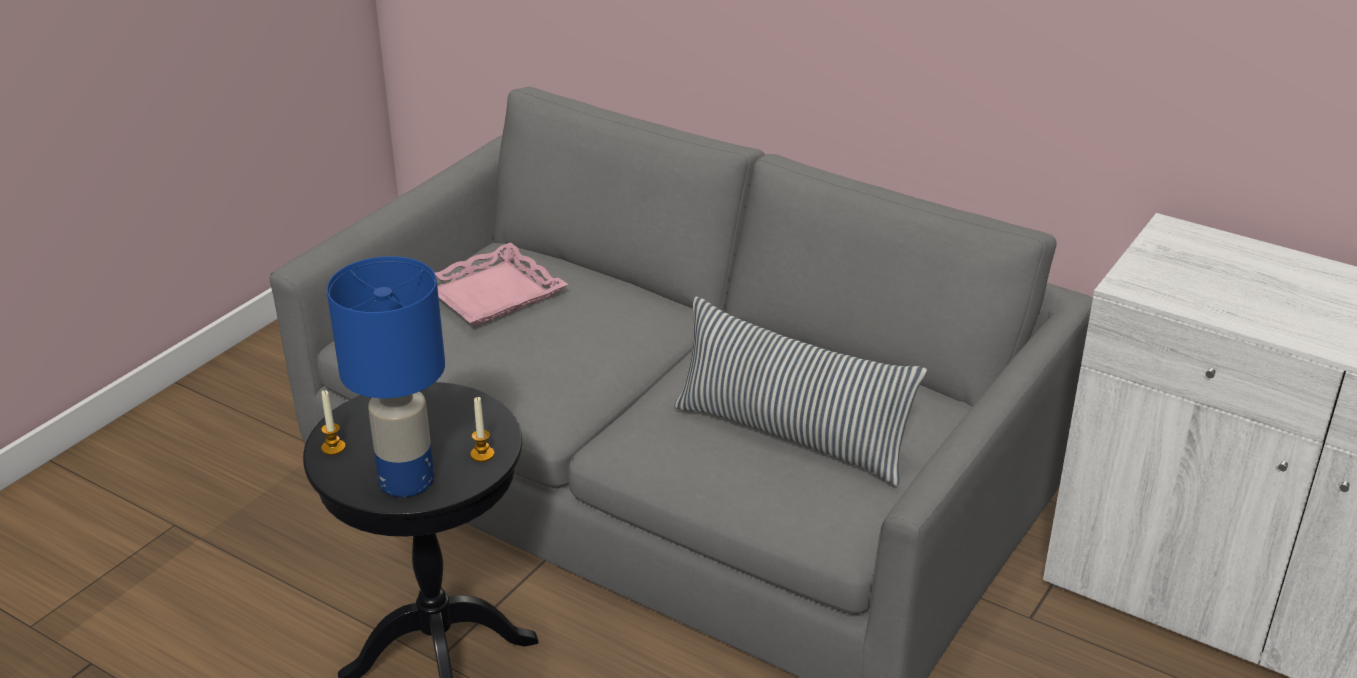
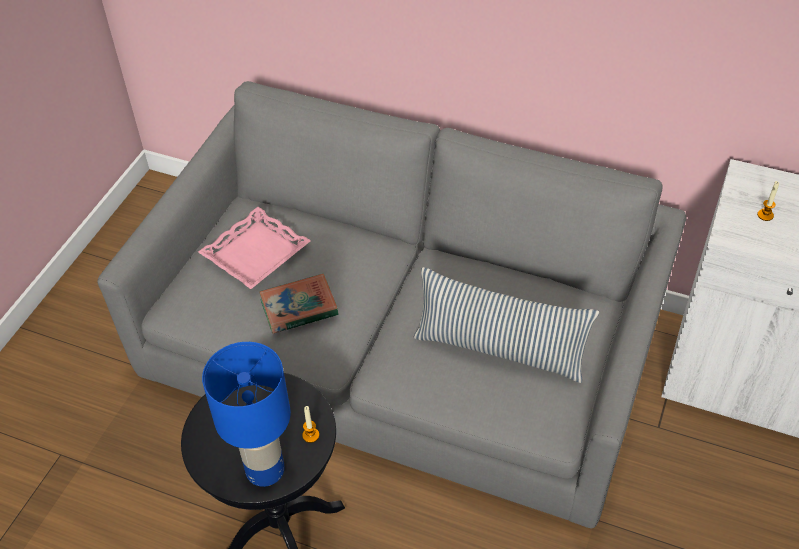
camera: 10 degrees left, 15 degrees up
(333, 448) = (203, 448): candle -> candle (765, 215)
(529, 355) = (299, 307): none -> book

